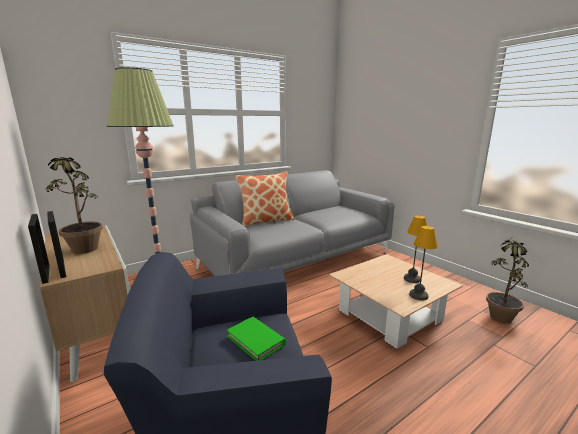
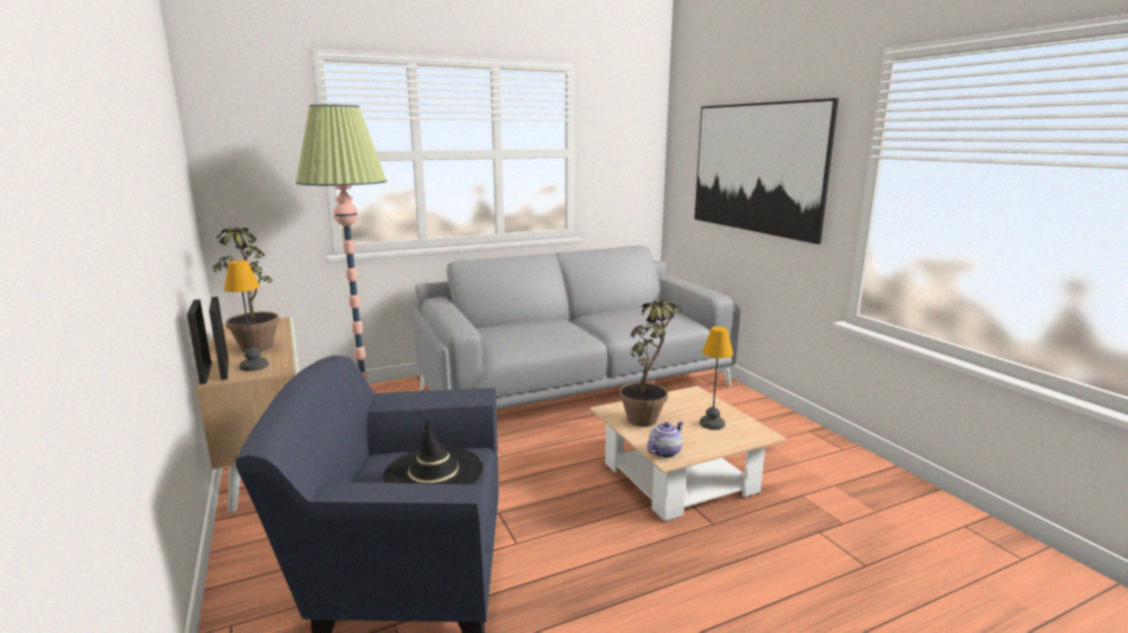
camera: 10 degrees right, 0 degrees up
(255, 340) = (434, 473): green book -> black hat
(266, 221) = (523, 323): pillow -> none
(396, 302) = (665, 452): none -> teapot
(402, 120) = (756, 168): none -> picture
(418, 296) = (705, 447): table lamp -> table lamp (253, 366)
(500, 314) = (862, 493): potted plant -> potted plant (648, 416)

